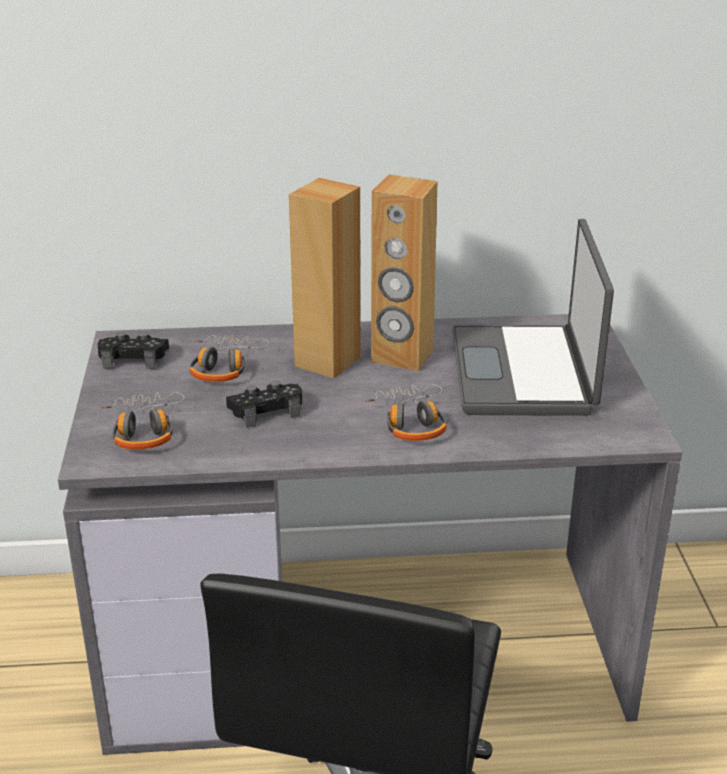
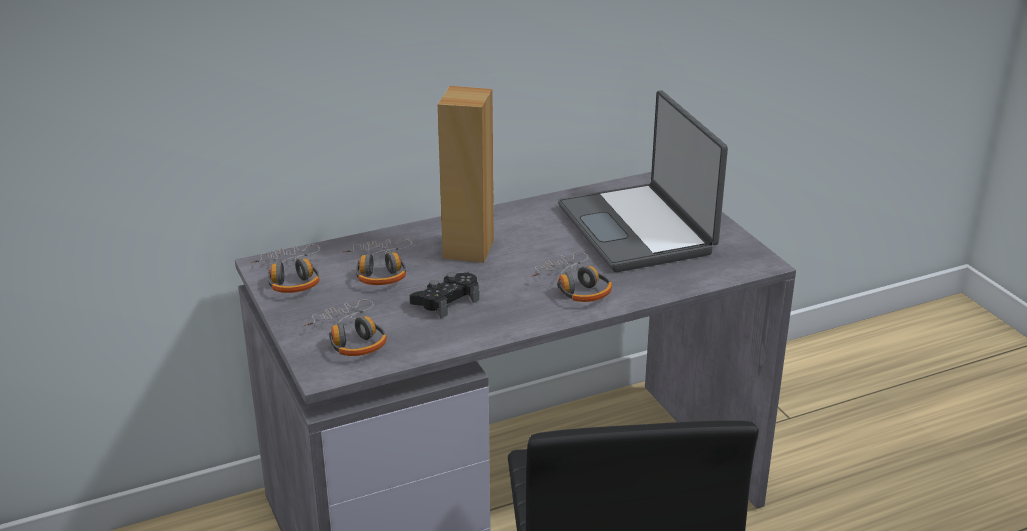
camera: 20 degrees left, 0 degrees up
(134, 358) = (291, 277): black game controller -> headphones
(402, 356) = (528, 233): brown speaker -> none

